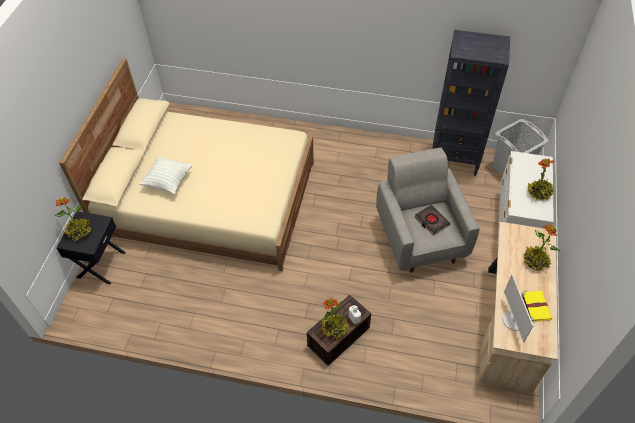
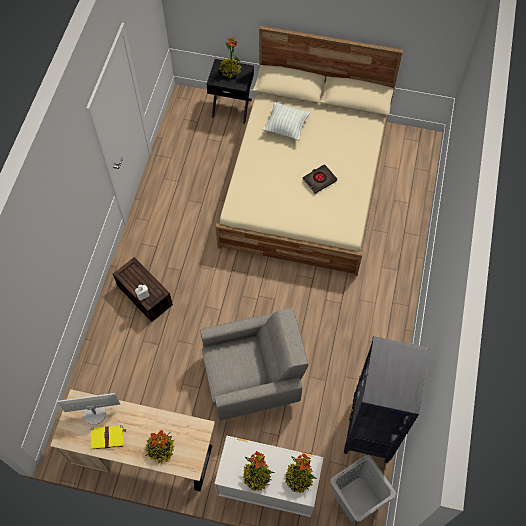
camera: 90 degrees right, 10 degrees up
(335, 328) = (135, 279): potted plant -> potted plant (299, 478)
(431, 221) = (240, 368): black book -> black book (319, 180)

